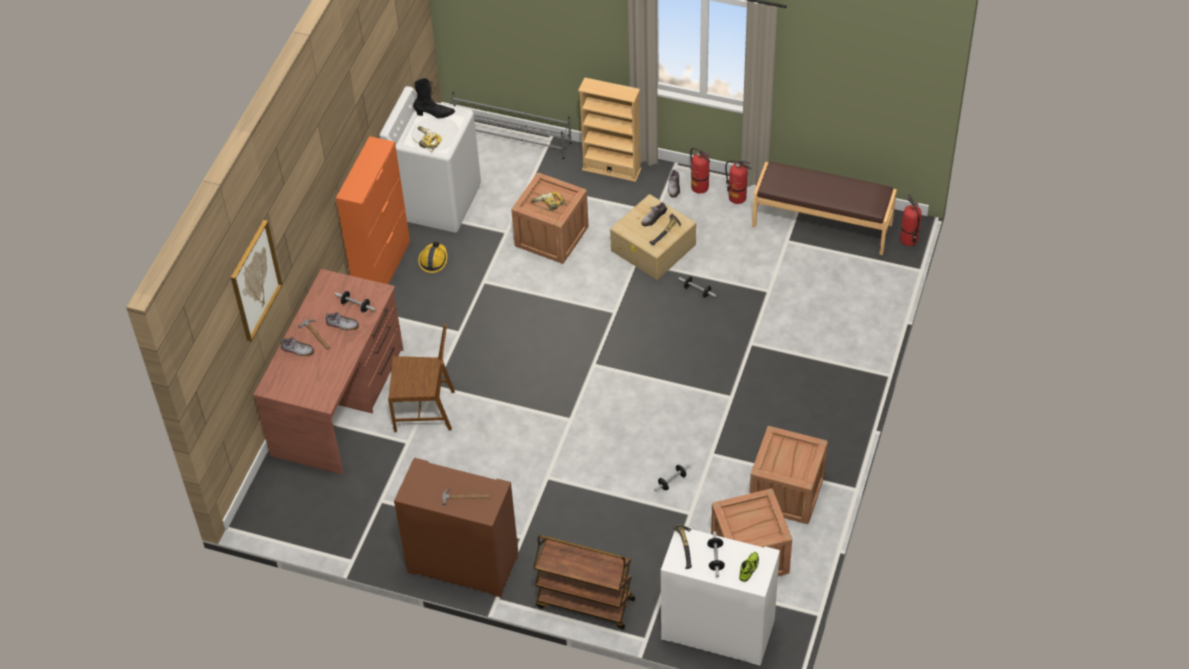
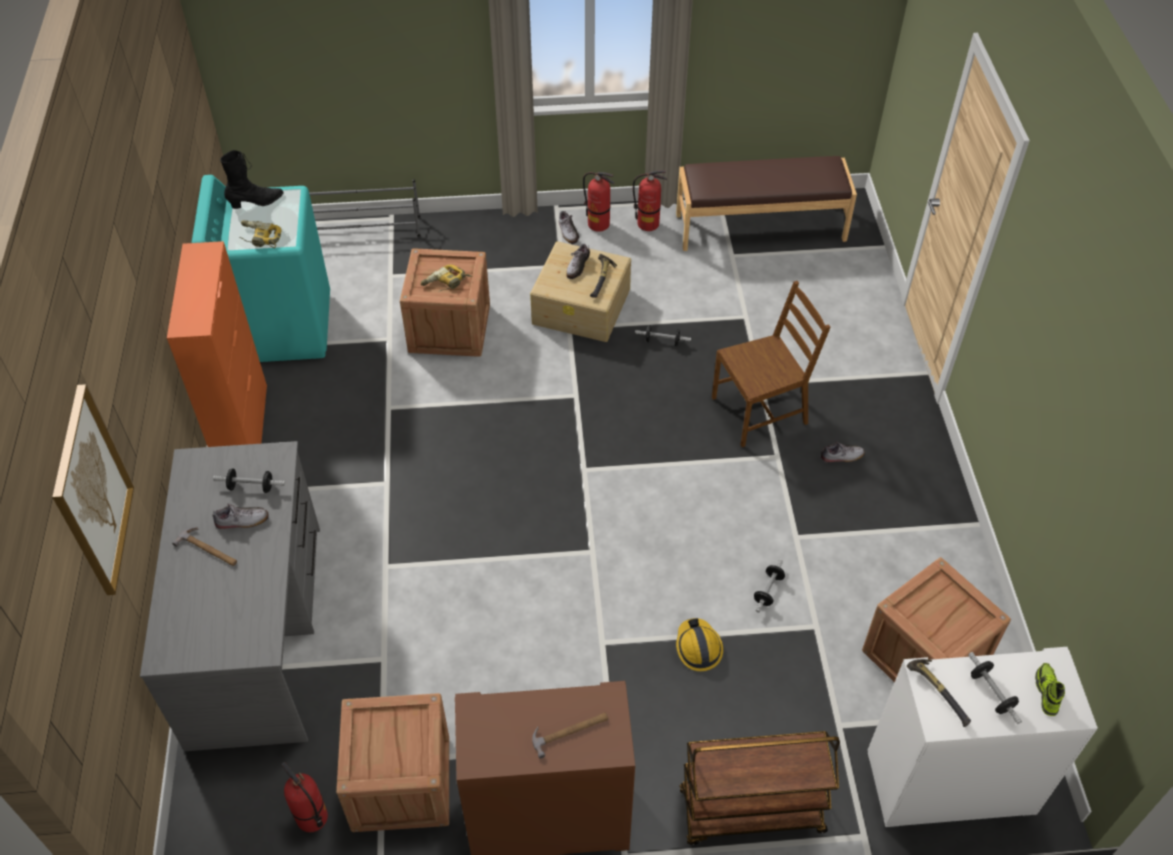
camera: 25 degrees left, 0 degrees up
(297, 350) = (186, 581): shoe -> shoe (842, 456)
(339, 401) = (257, 633): brown desk -> grey desk
(425, 410) = (388, 604): brown chair -> brown chair (760, 410)
(433, 260) = (309, 400): hard hat -> hard hat (698, 648)
(437, 201) = (281, 327): white washing machine -> turquoise washing machine
(611, 169) = (483, 232): beige bookcase -> none
(786, 492) = (916, 555): crate -> crate (401, 783)
(908, 239) = (863, 217): fire extinguisher -> fire extinguisher (311, 818)

